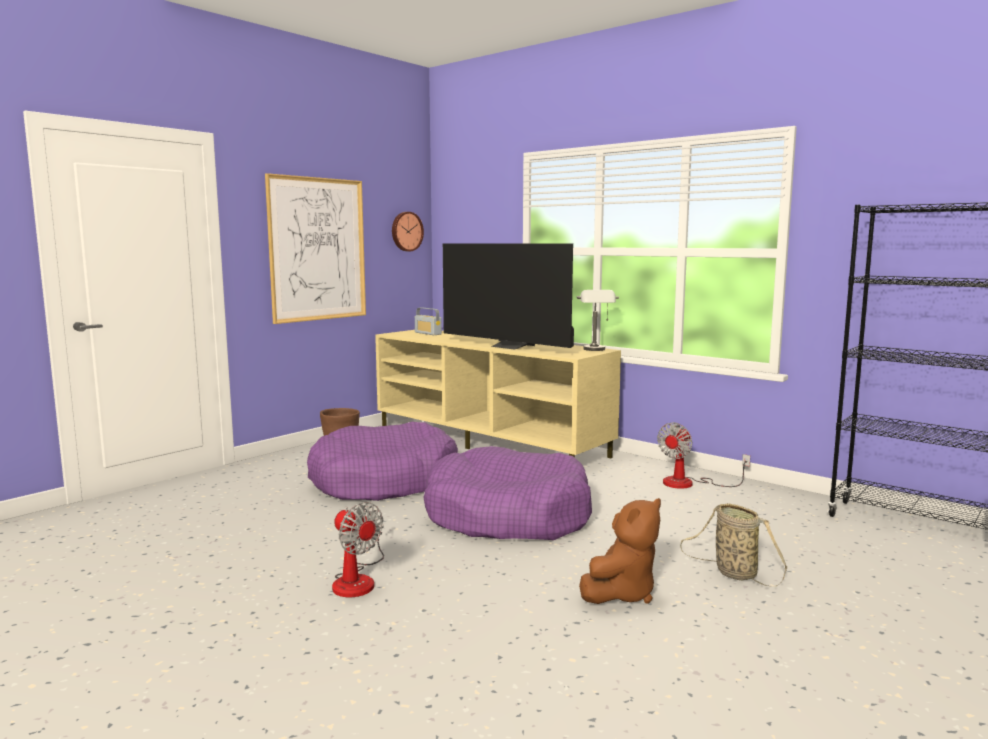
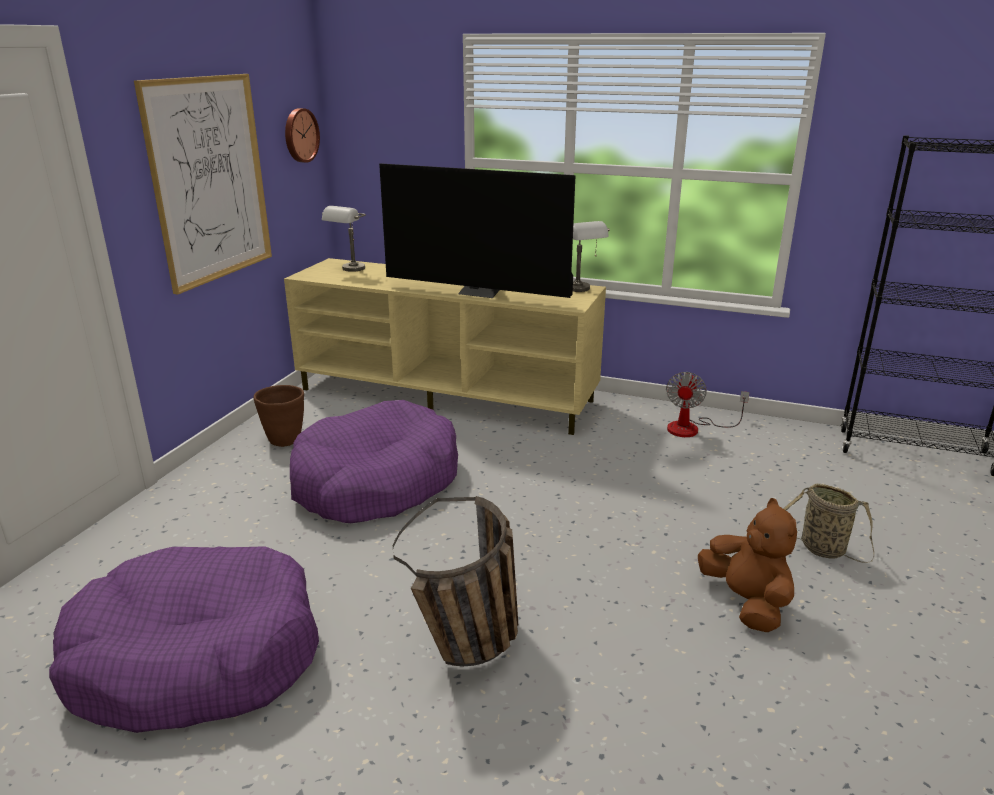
camera: 20 degrees left, 15 degrees up
(357, 579) = (471, 651): fan -> basket
(428, 333) = (349, 270): radio -> grey table lamp
(507, 515) = (554, 511): purple dog bed -> purple dog bed (196, 657)
(621, 593) = (746, 602): brown plush toy -> brown plush toy turned 45 degrees counterclockwise

